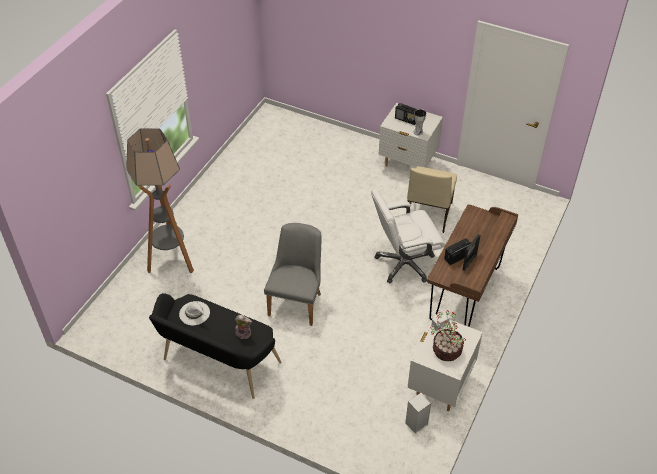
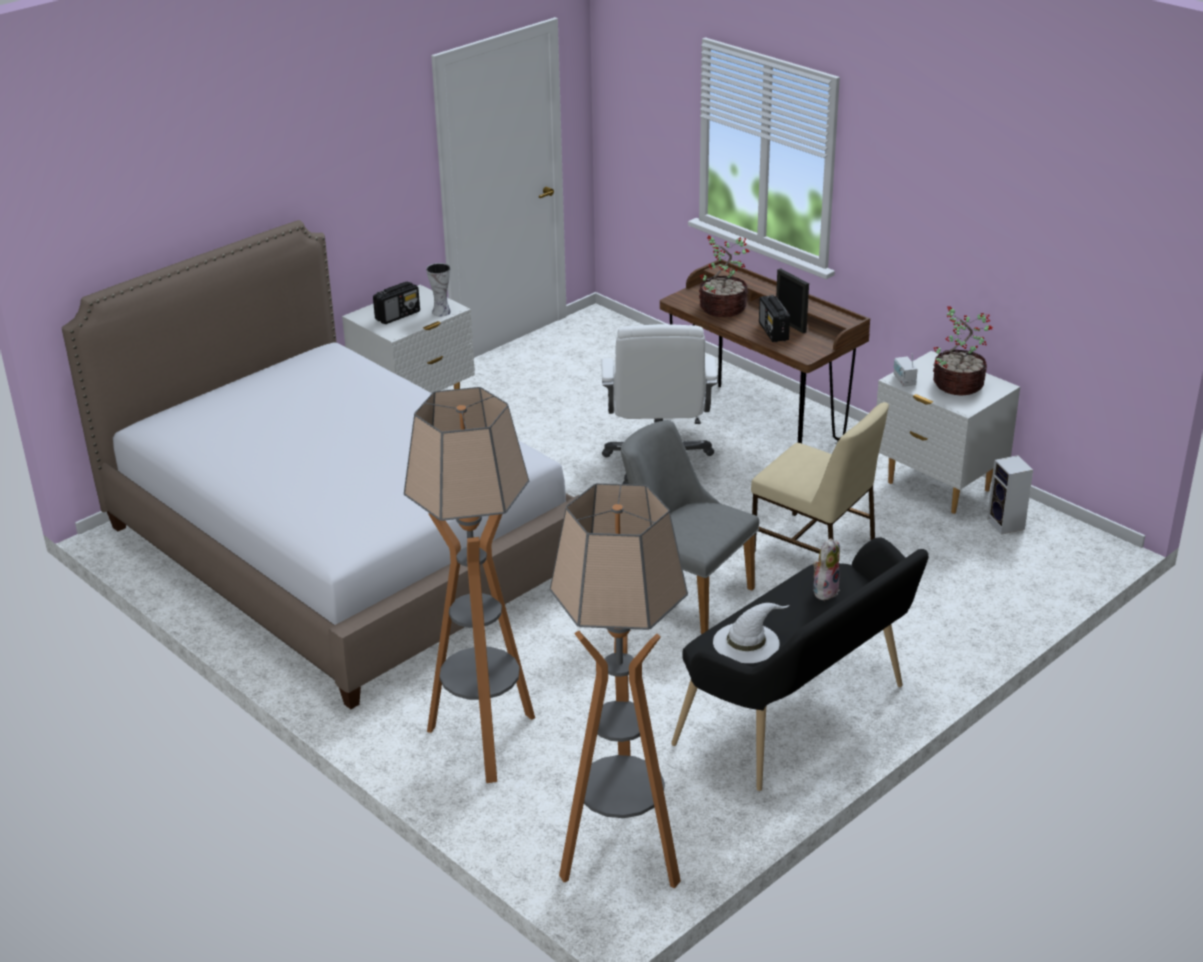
camera: 70 degrees left, 15 degrees down
(113, 323) = (621, 857): none -> floor lamp
(285, 178) = (342, 549): none -> bed
(428, 214) = (556, 418): beige chair -> beige chair (814, 548)
(472, 230) = (721, 309): none -> potted plant

